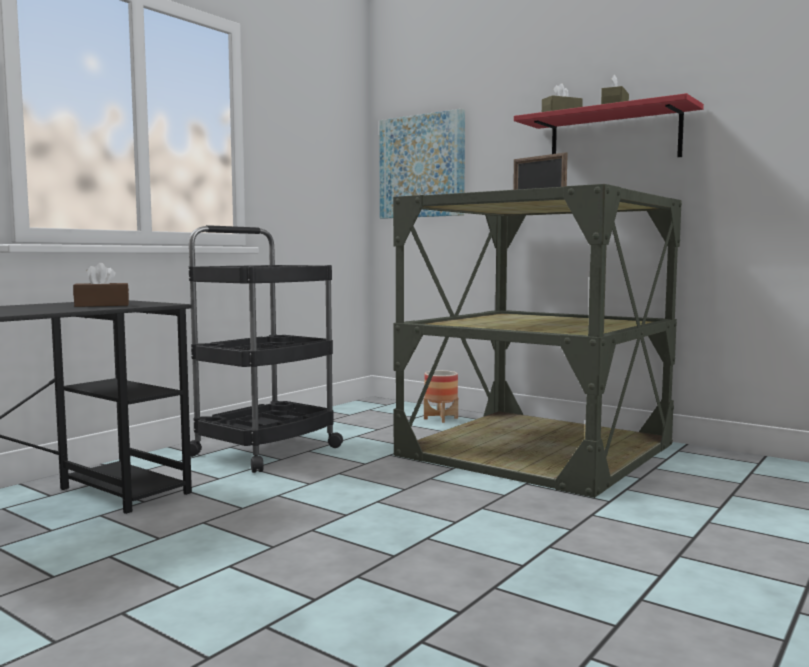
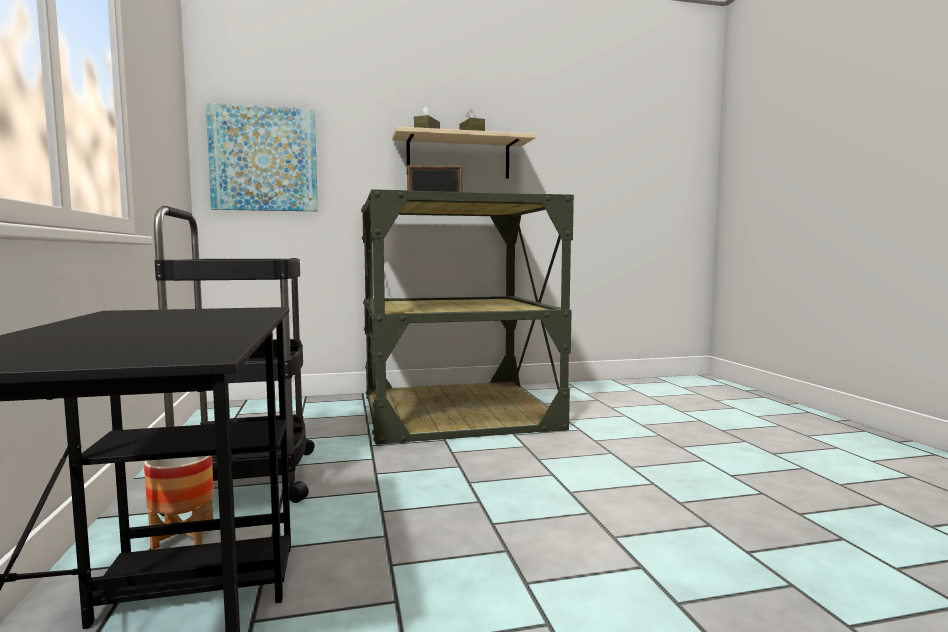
camera: 50 degrees left, 0 degrees up
(102, 305) = (201, 317): brown tissue box -> none
(441, 418) = (326, 406): planter -> planter (183, 536)
(614, 138) = (458, 158): red shelf -> beige shelf

